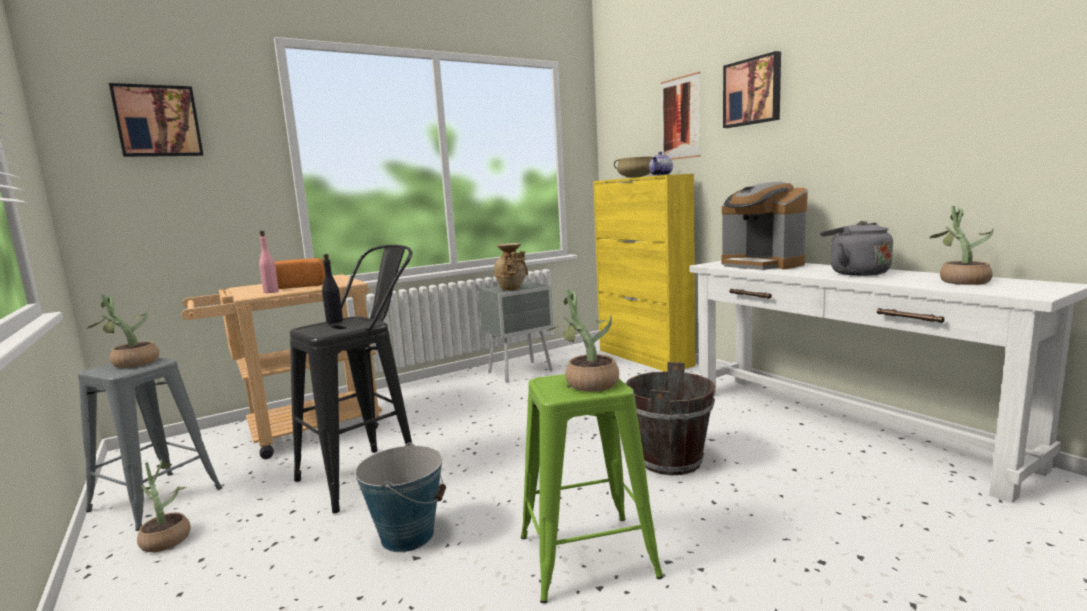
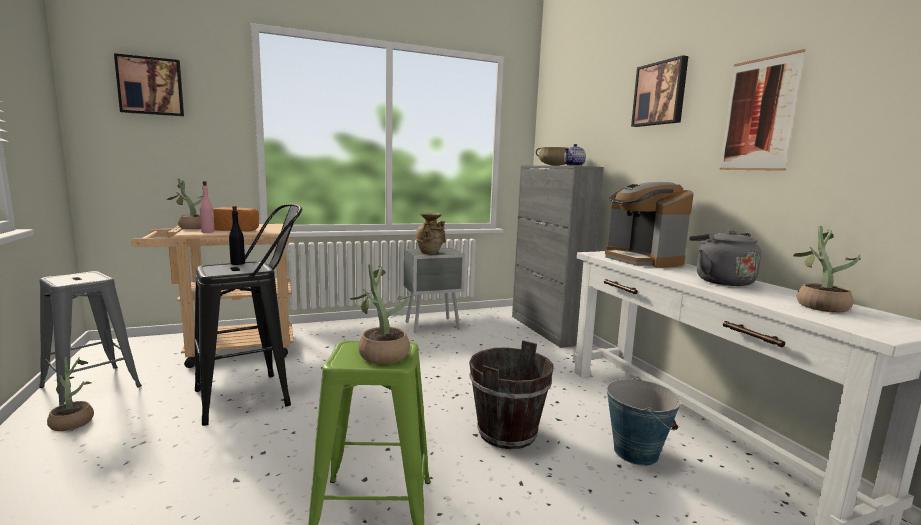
camera: 10 degrees right, 0 degrees up
(131, 363) = (81, 276): potted plant -> potted plant (191, 227)
(408, 535) = (243, 458): bucket -> bucket (635, 452)
(644, 358) = (547, 329): yellow cabinet -> grey cabinet
(680, 118) = (599, 114): picture -> picture (759, 115)

